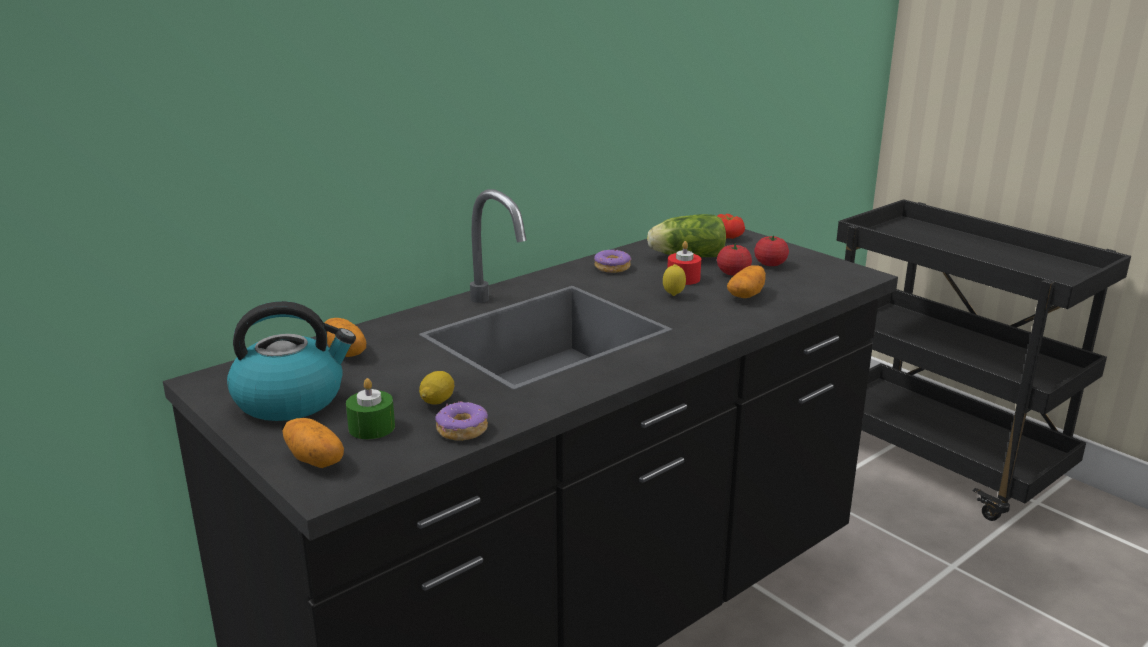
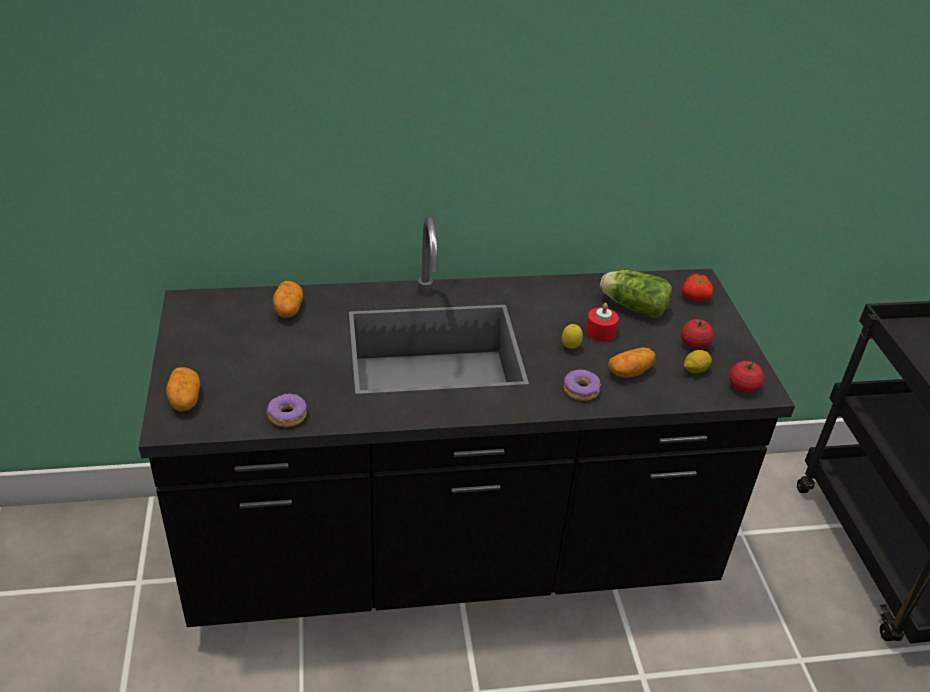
camera: 30 degrees right, 15 degrees up
(291, 399) = (218, 340): kettle -> none
(371, 427) = (239, 387): green candle -> none
(437, 401) = (298, 382): lemon -> lemon (695, 370)
(612, 268) = (557, 297): donut -> donut (581, 390)
(733, 273) = (649, 342): tomato -> tomato (743, 387)

